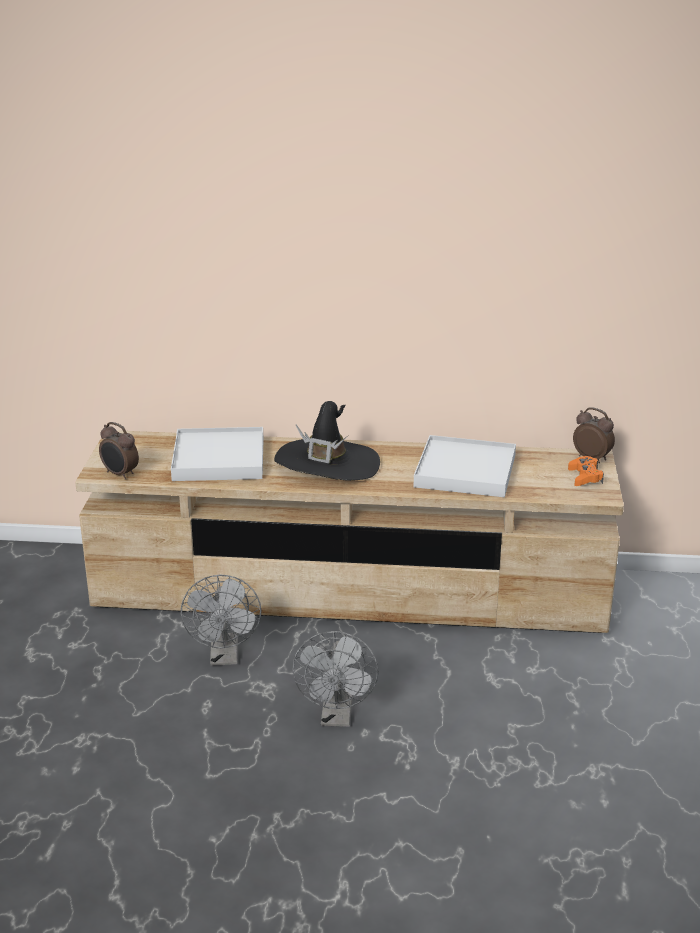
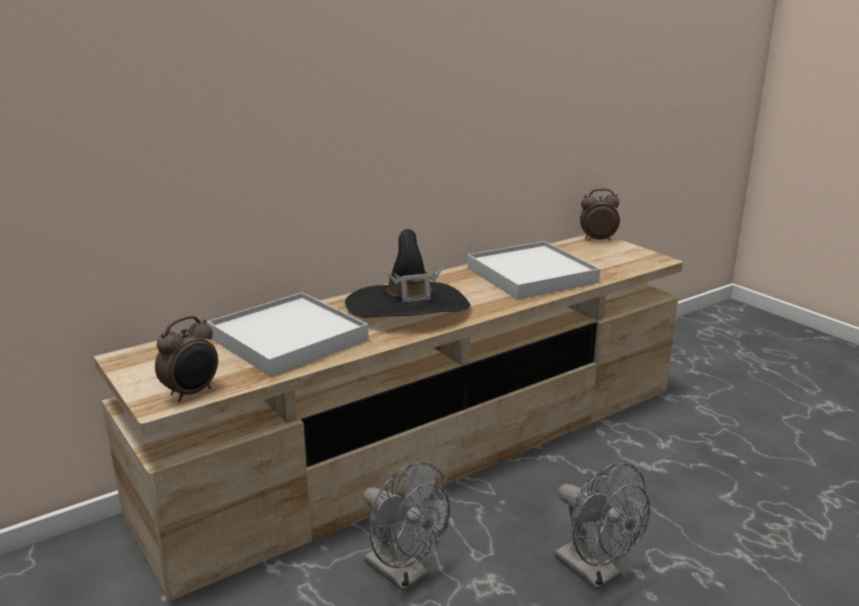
camera: 40 degrees left, 5 degrees down
(120, 474) = (192, 393): alarm clock -> alarm clock turned 45 degrees counterclockwise
(585, 477) = (620, 252): orange game controller -> none

